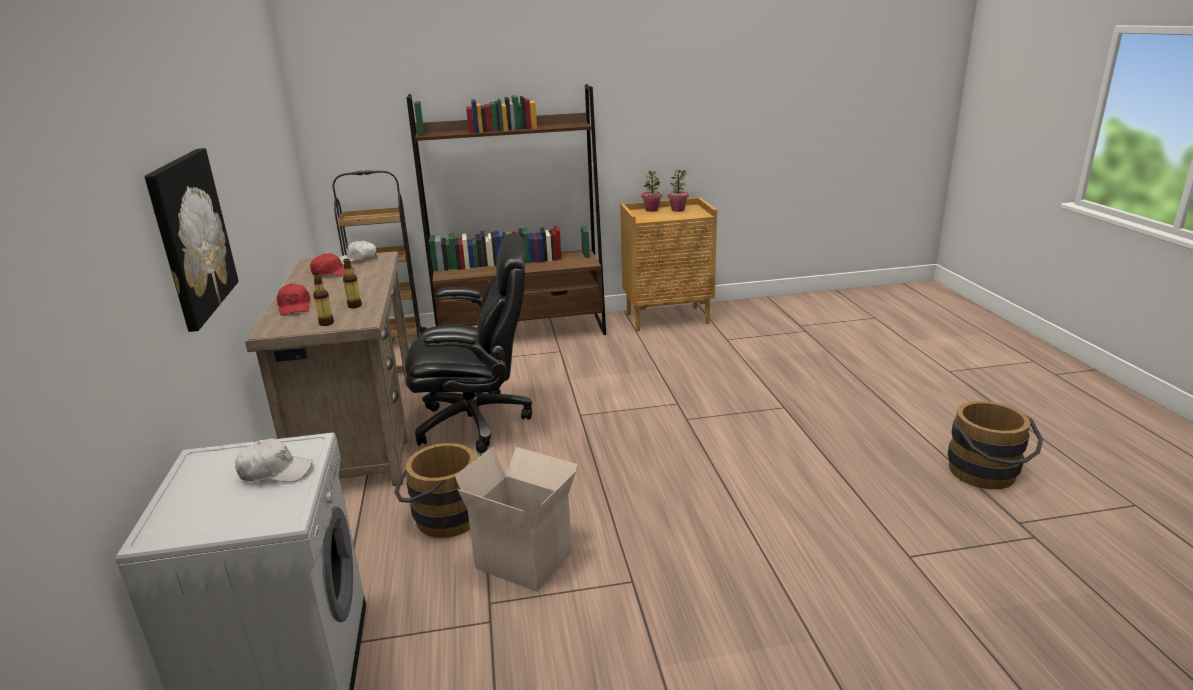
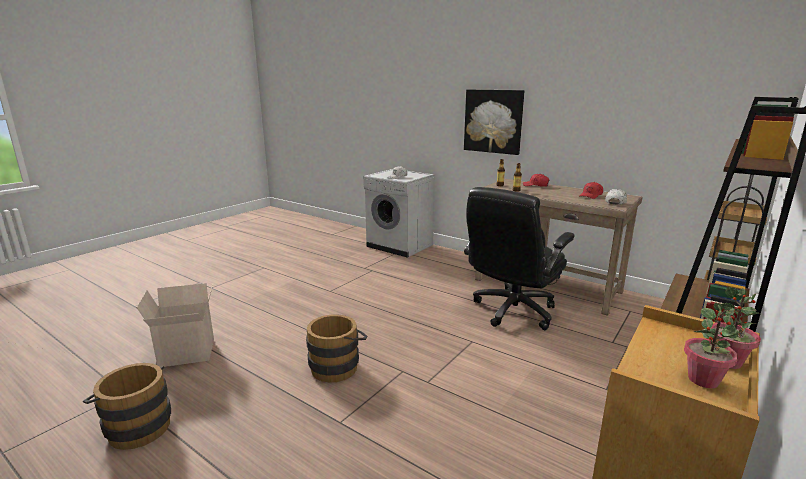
camera: 135 degrees right, 5 degrees down
(441, 518) = (434, 278): brown bucket -> brown bucket (338, 366)
(527, 559) = (379, 282): cardboard box -> cardboard box (186, 354)

